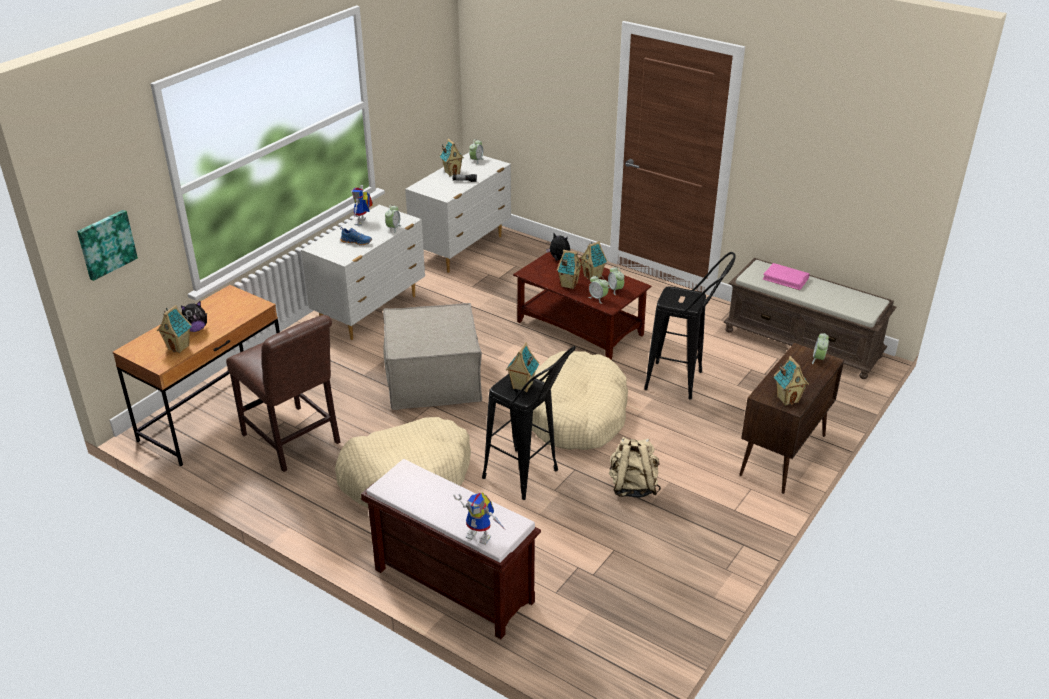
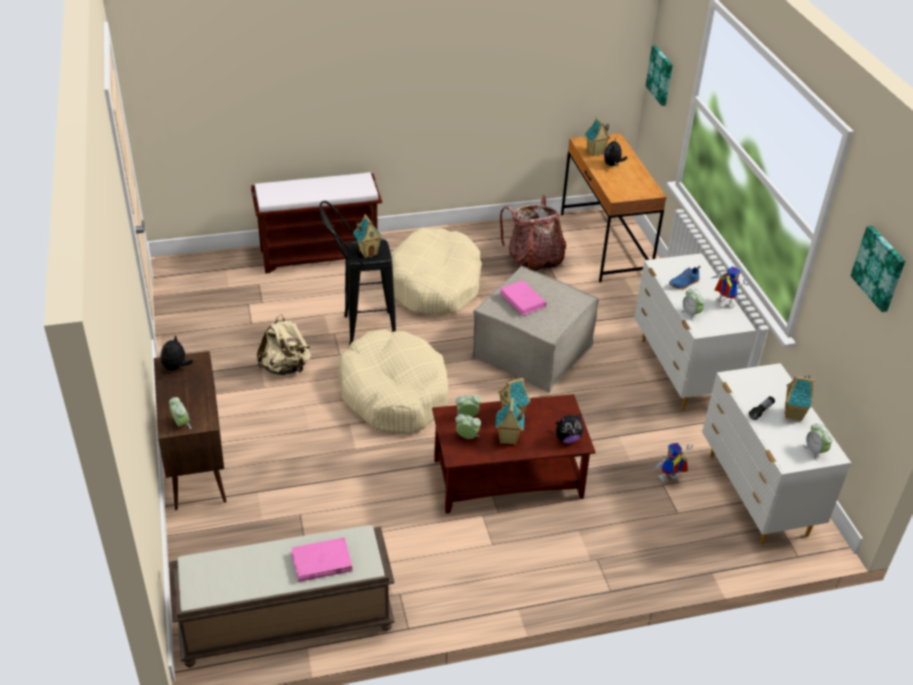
camera: 130 degrees right, 5 degrees up
(293, 441) = (533, 260): brown chair -> backpack
(414, 52) = (880, 268): none -> picture
(438, 333) = (522, 300): none -> pink book
(481, 535) = (277, 185): toy robot -> toy robot (668, 480)
(683, 383) = (348, 483): black stool -> none
(787, 399) = (176, 367): toy house -> plush toy

